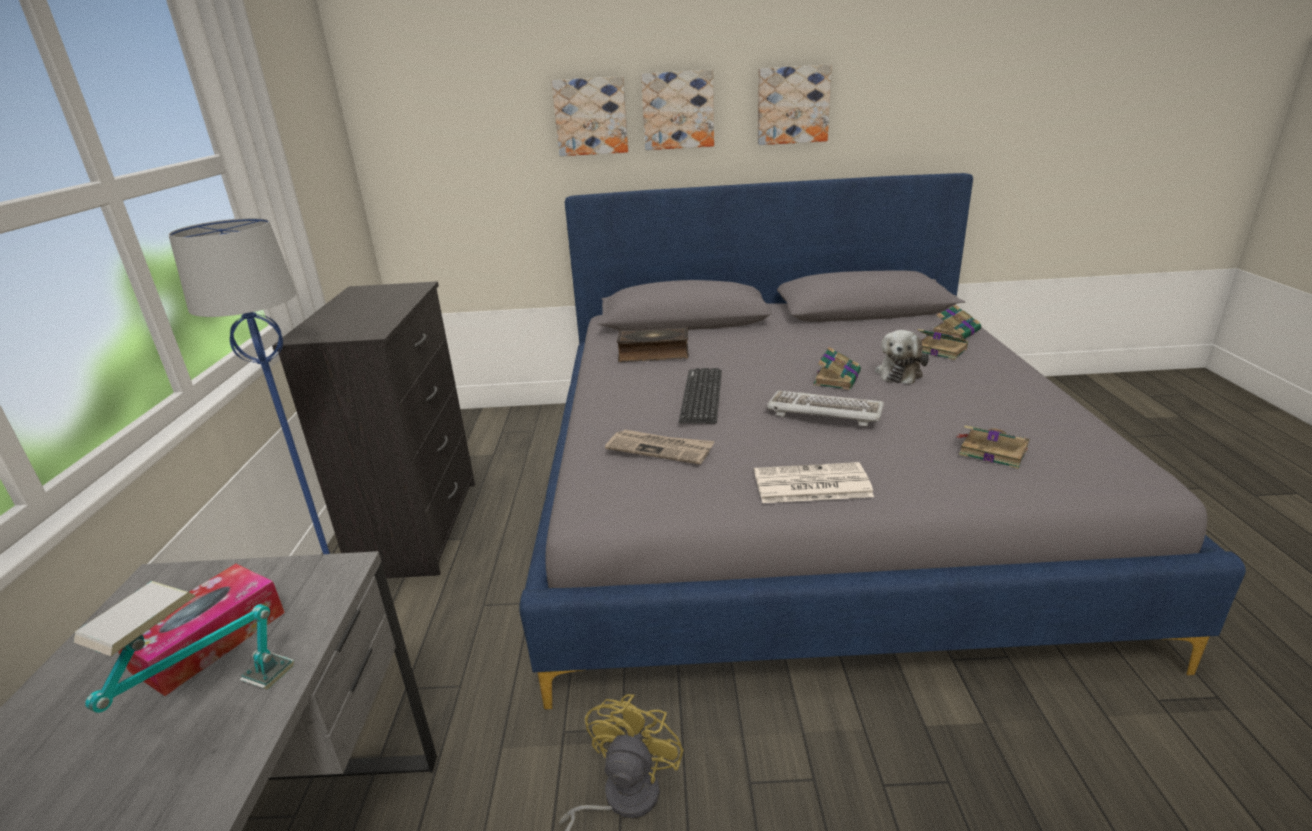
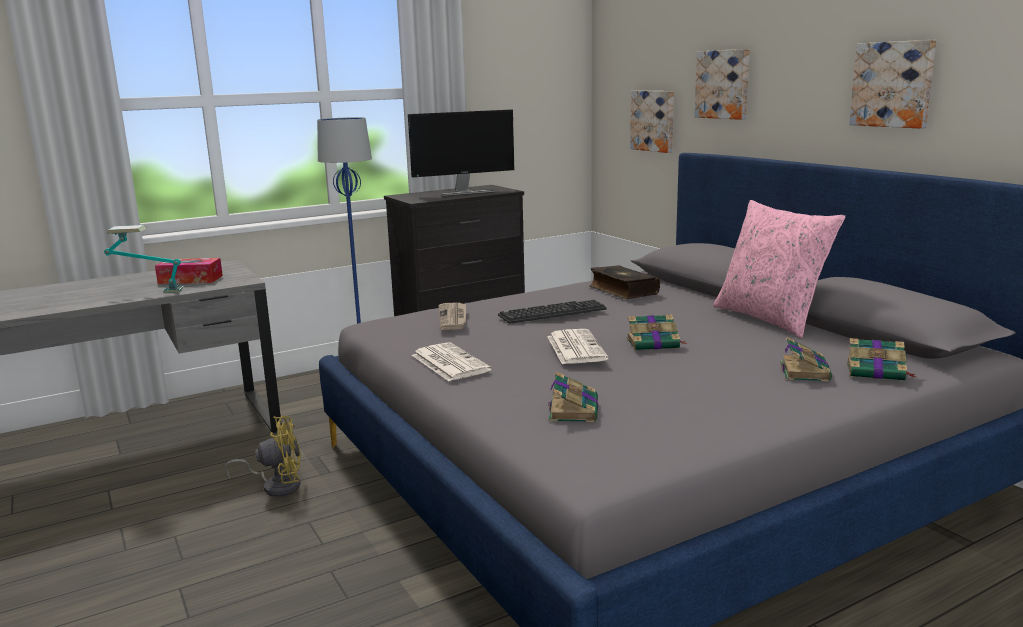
camera: 60 degrees right, 10 degrees down
(373, 304) = (464, 192): none -> monitor
(678, 110) = (788, 83): picture -> picture (654, 120)
(803, 327) = (770, 319): none -> pink pillow
(824, 411) = (575, 347): keyboard -> newspaper
(899, 372) = (708, 362): plush toy -> none

